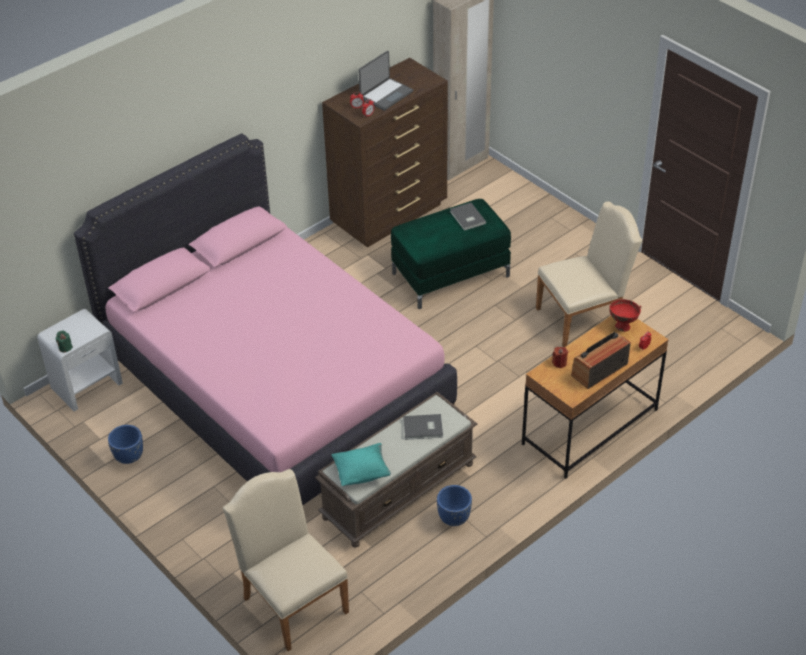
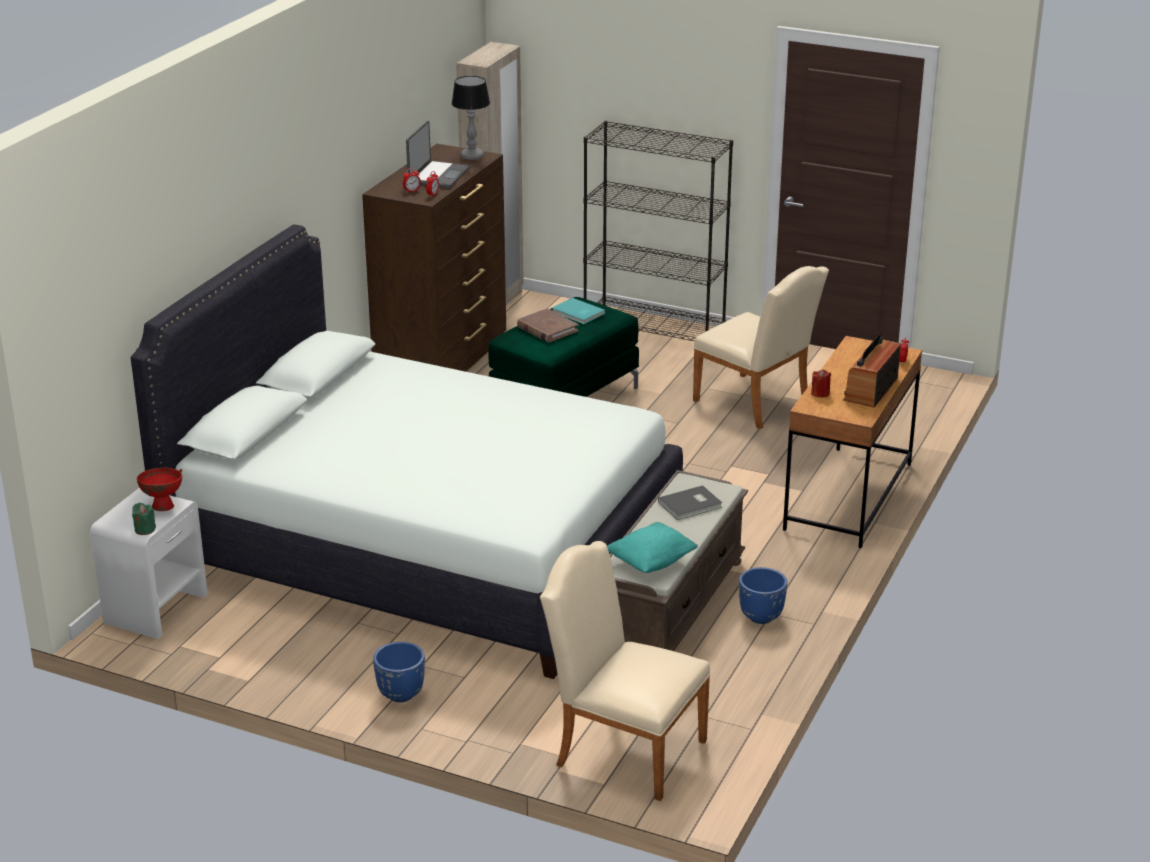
camera: 25 degrees left, 15 degrees down
(129, 457) = (277, 665): blue planter -> blue planter (400, 694)
(275, 385) = (425, 548): pink bed -> white bed
(424, 78) = (472, 156): none -> table lamp
(435, 228) = (547, 329): none -> brown book
(467, 218) = (578, 313): grey book -> turquoise book
(559, 220) = (655, 328): none -> black bookcase
(584, 317) = (757, 403): beige chair -> beige chair turned 90 degrees clockwise
(622, 326) = (861, 349): red bowl -> red bowl (162, 506)

